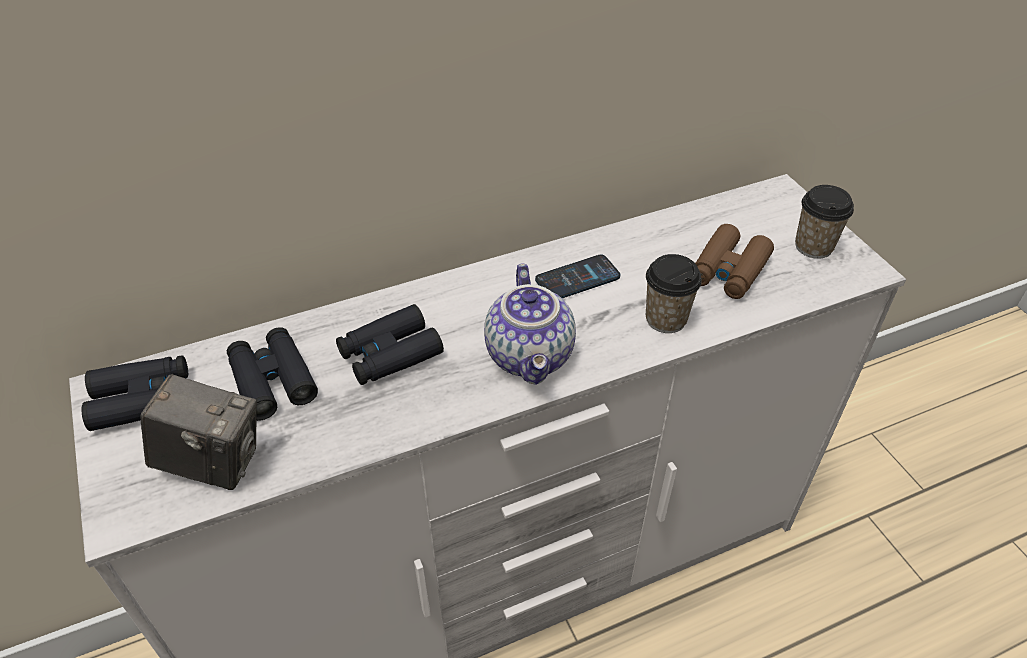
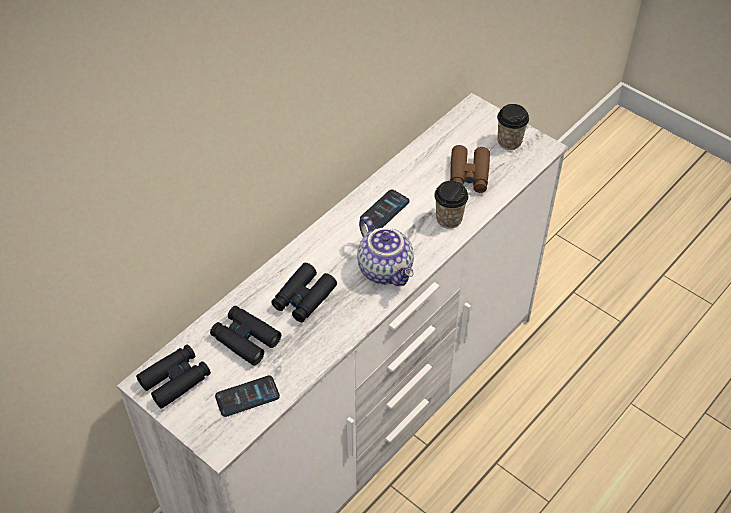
camera: 25 degrees left, 5 degrees up
(213, 462) = (247, 396): camera -> phone

